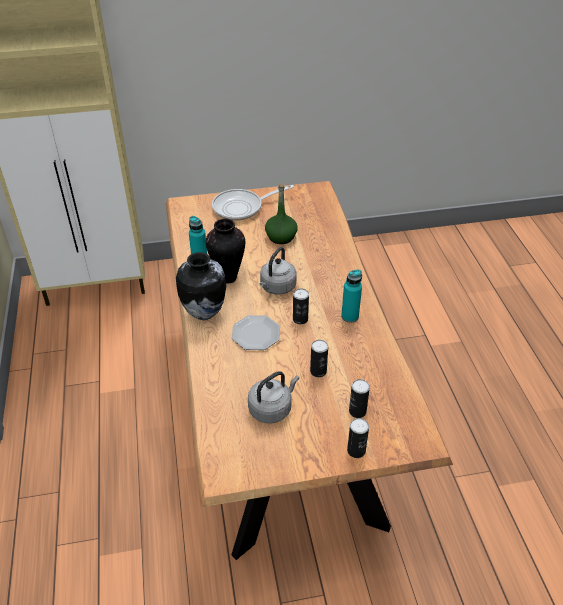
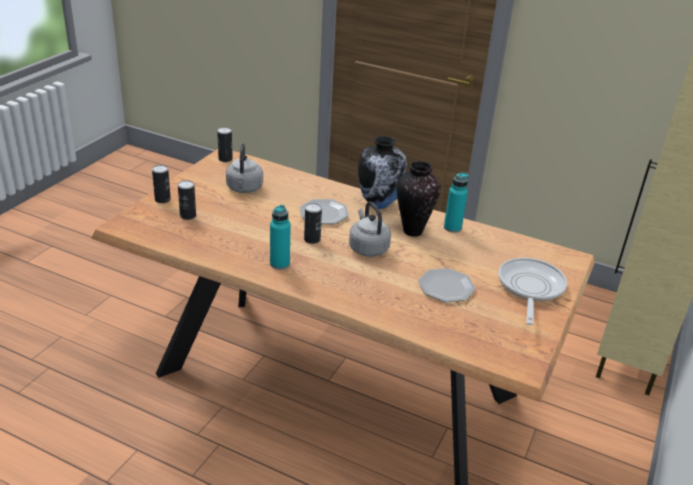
camera: 125 degrees right, 10 degrees down
(281, 237) = (445, 287): green bottle -> plate
(318, 371) = (246, 220): can -> can (225, 159)

